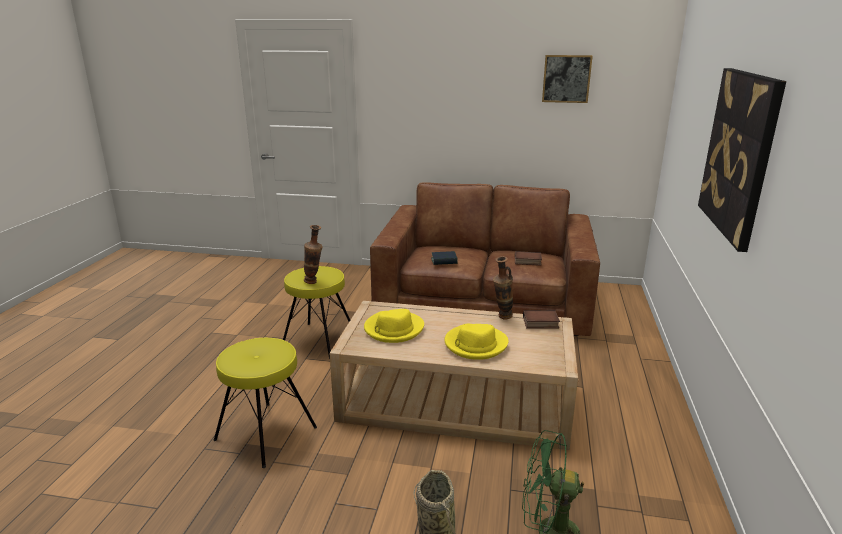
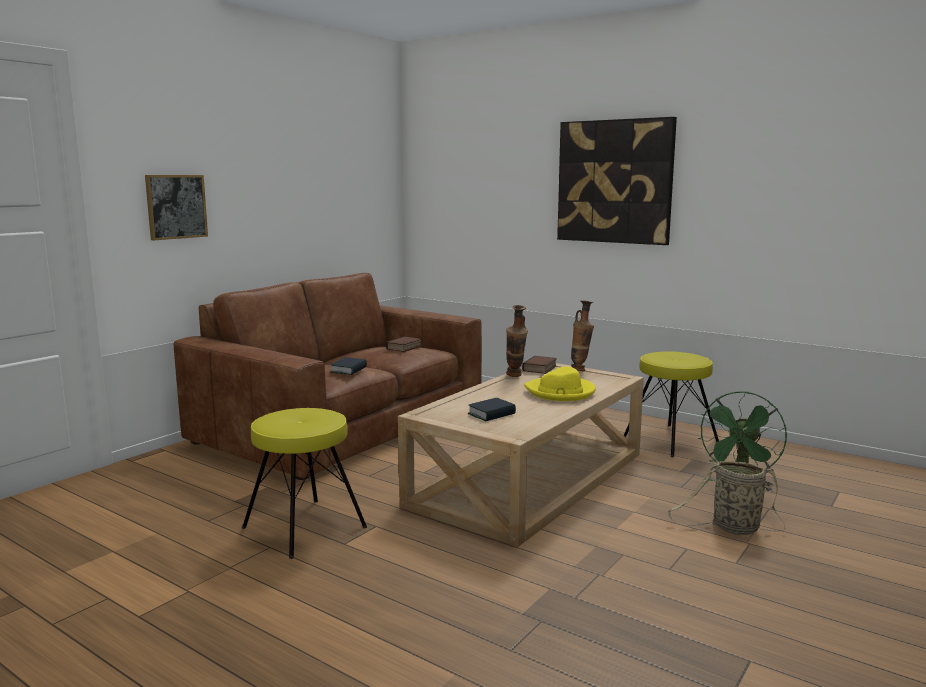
camera: 65 degrees left, 10 degrees down
(266, 433) = (509, 595): yellow stool -> yellow stool (670, 440)
(314, 282) = (326, 421): vase -> vase (580, 370)
(393, 329) = (491, 414): yellow hat -> book
(566, 79) = (328, 152): picture -> picture (176, 206)

